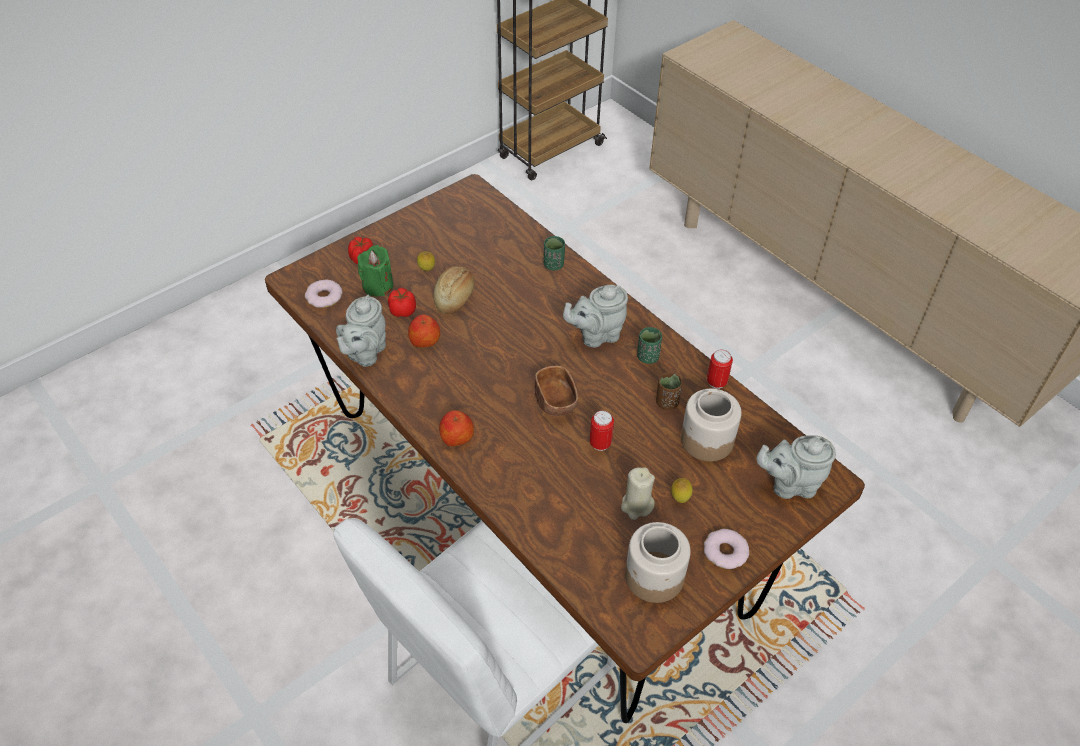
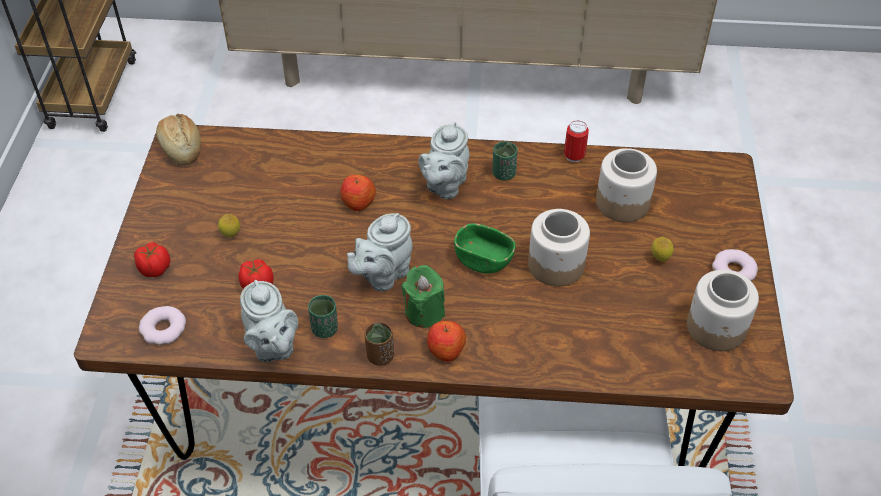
camera: 45 degrees left, 0 degrees up
(378, 286) = (203, 281): green candle -> green candle (424, 312)
(424, 340) = (311, 295): apple -> apple (358, 202)
(455, 297) = (289, 240): bread -> bread (181, 148)
(553, 265) = (336, 154): green cup -> green cup (325, 329)
(555, 402) = (483, 260): brown bowl -> green bowl
(600, 443) = (556, 265): can -> jar
(637, 505) = (640, 288): beige candle -> none
(667, 402) = (561, 197): brown cup -> brown cup (380, 356)
(790, 484) = (710, 191): grey teapot -> grey teapot (383, 275)

